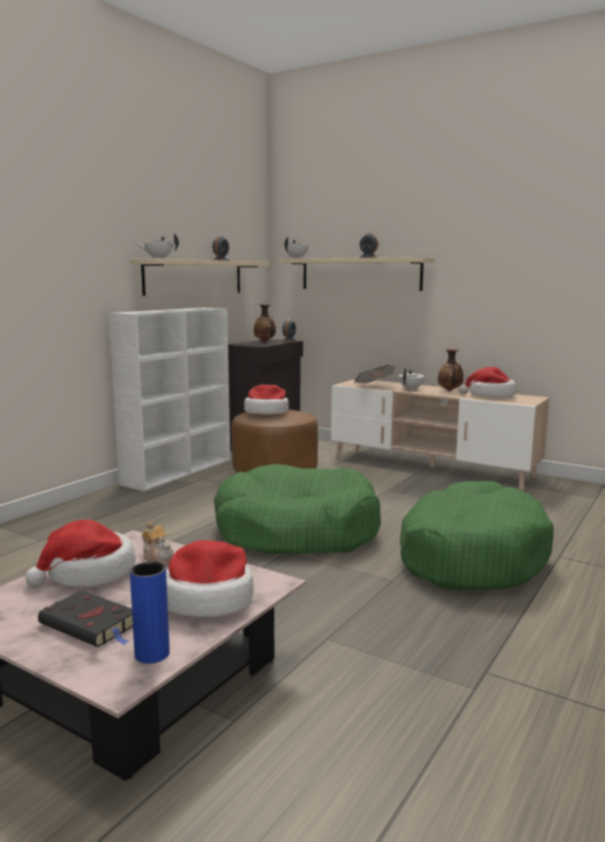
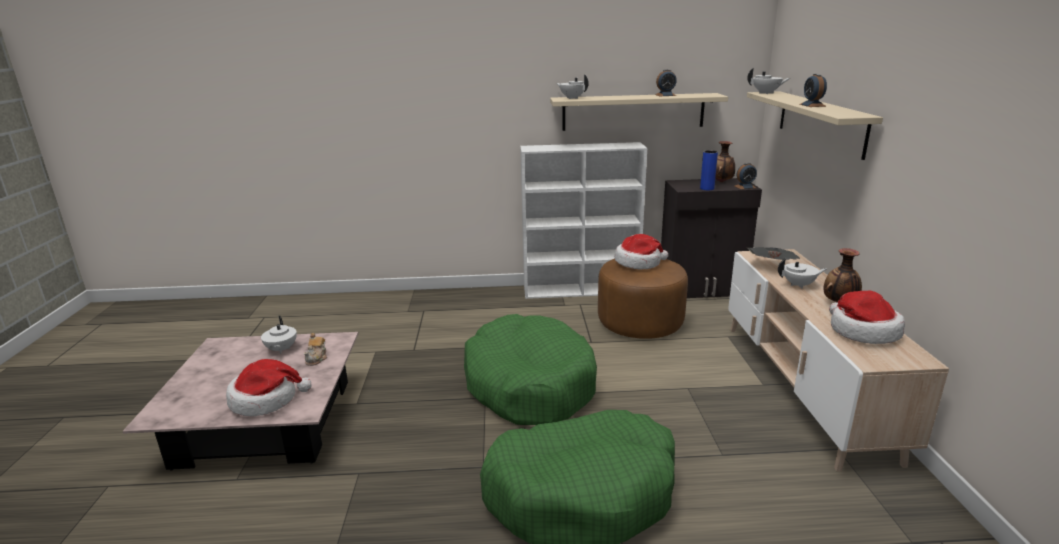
camera: 55 degrees right, 10 degrees up
(88, 573) = (281, 349): hat -> white teapot
(91, 625) = (215, 380): black book -> none
(152, 654) = (187, 413): blue vase -> blue vase (707, 188)

